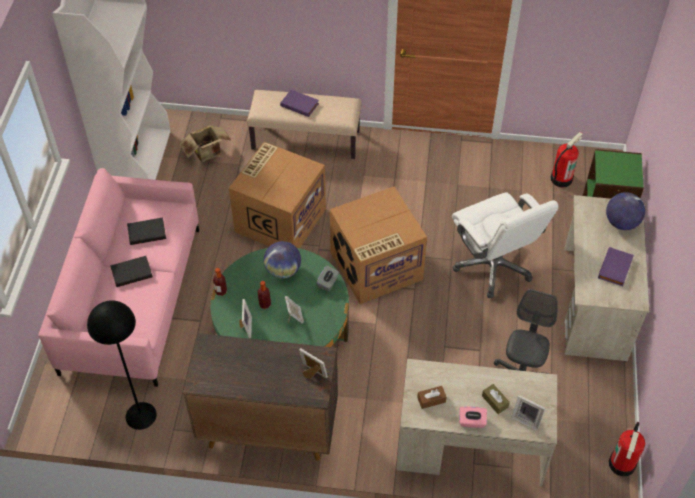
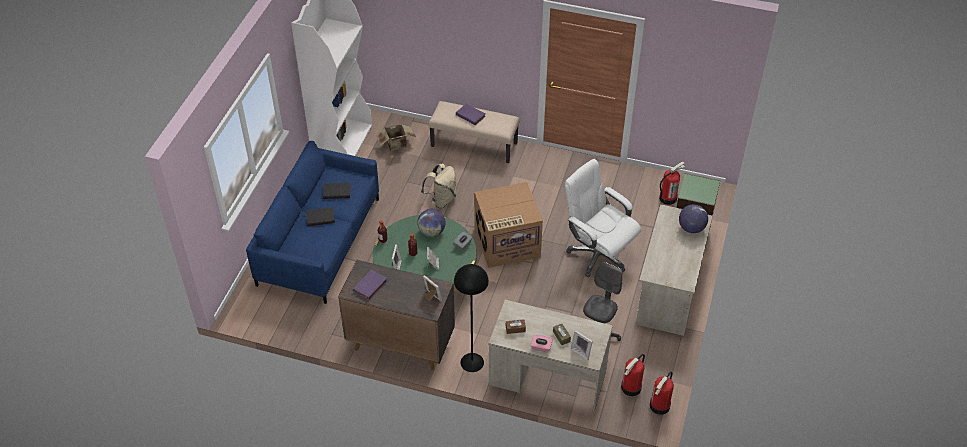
camera: 10 degrees right, 5 degrees down
(132, 299) = (320, 241): pink sofa -> blue sofa
(140, 415) = (310, 321): black floor lamp -> black floor lamp (471, 362)
(280, 219) = (441, 199): cardboard box -> beige backpack
(493, 266) = (597, 254): white office chair -> white office chair turned 150 degrees clockwise
(580, 444) = (631, 388): none -> fire extinguisher
(616, 269) = (677, 259): purple book -> purple book (371, 286)

